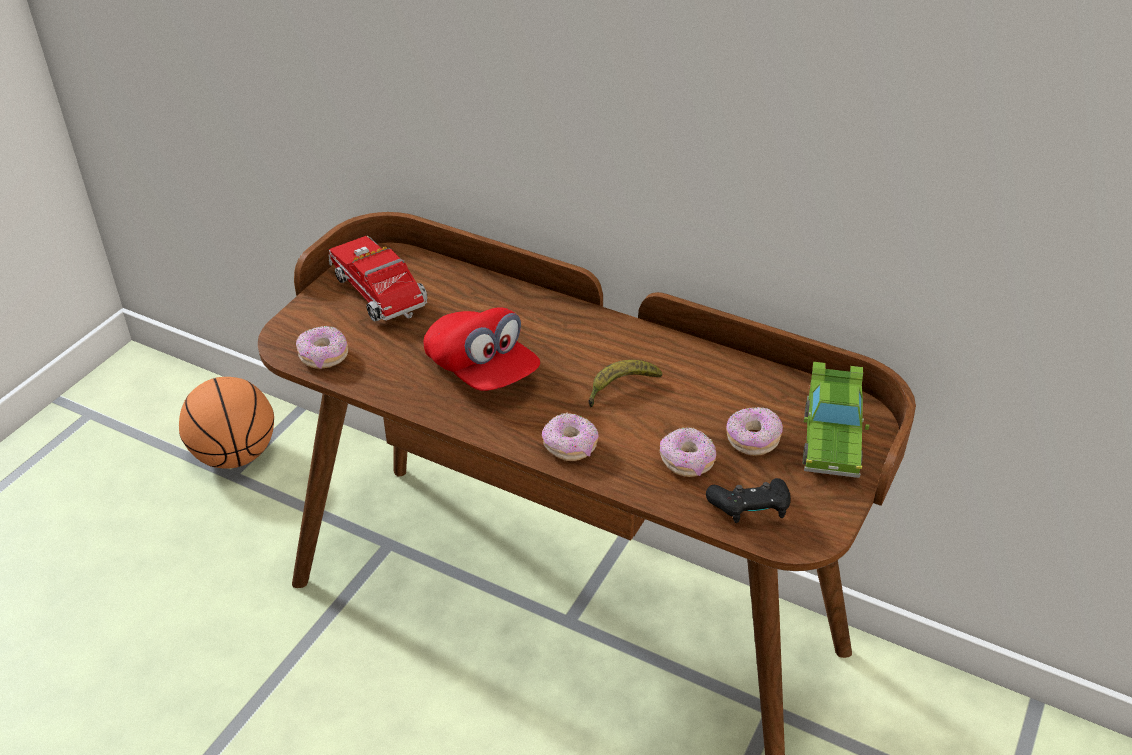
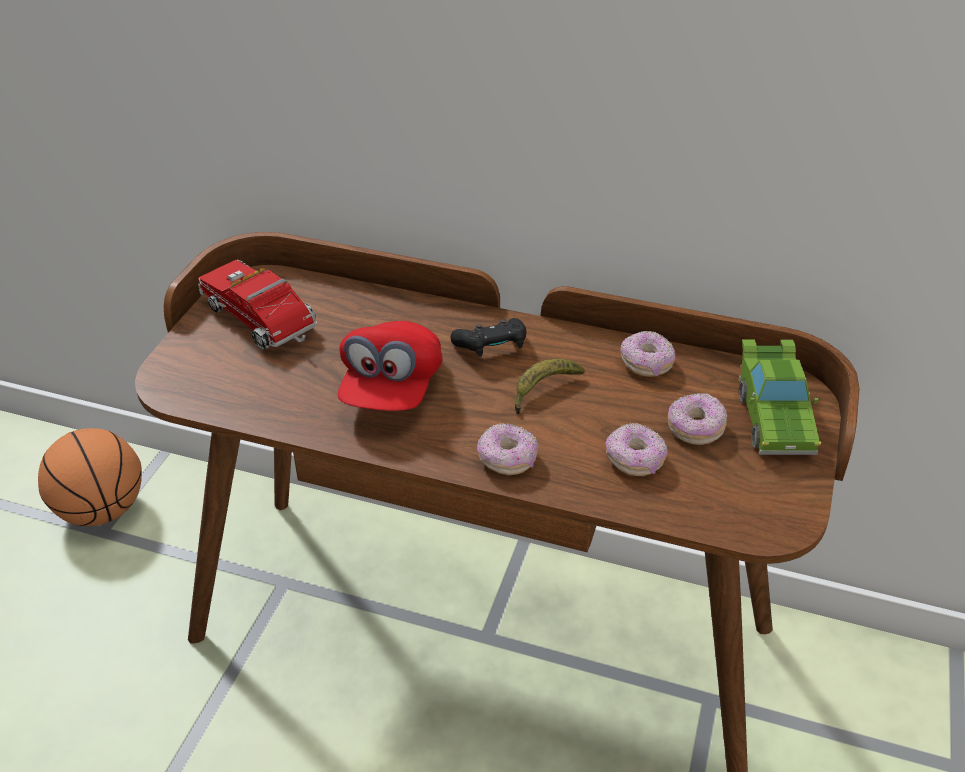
camera: 10 degrees left, 0 degrees up
(324, 357) = (214, 394): donut -> donut (646, 364)
(482, 370) = (391, 389): red cap -> red cap turned 60 degrees clockwise
(750, 511) = (715, 504): black game controller -> black game controller (492, 349)

